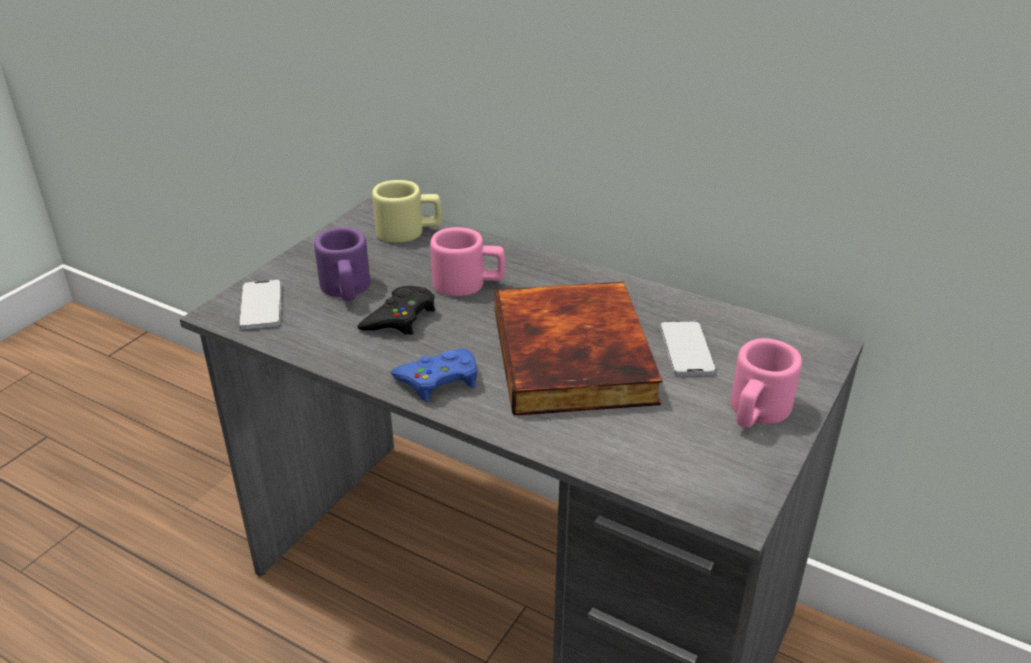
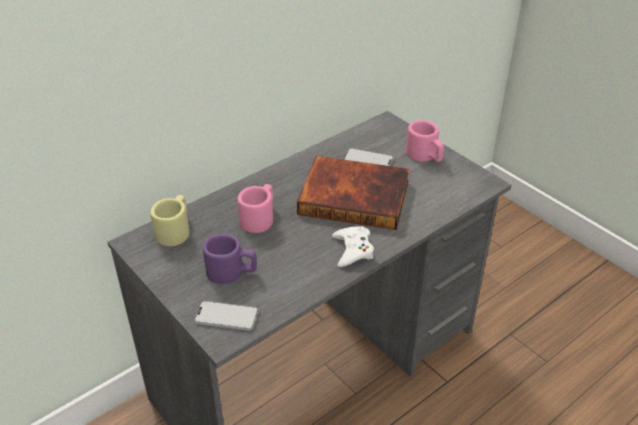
camera: 70 degrees left, 5 degrees up
(400, 318) = (280, 254): black game controller -> none
(439, 380) = (352, 250): blue game controller -> white game controller

